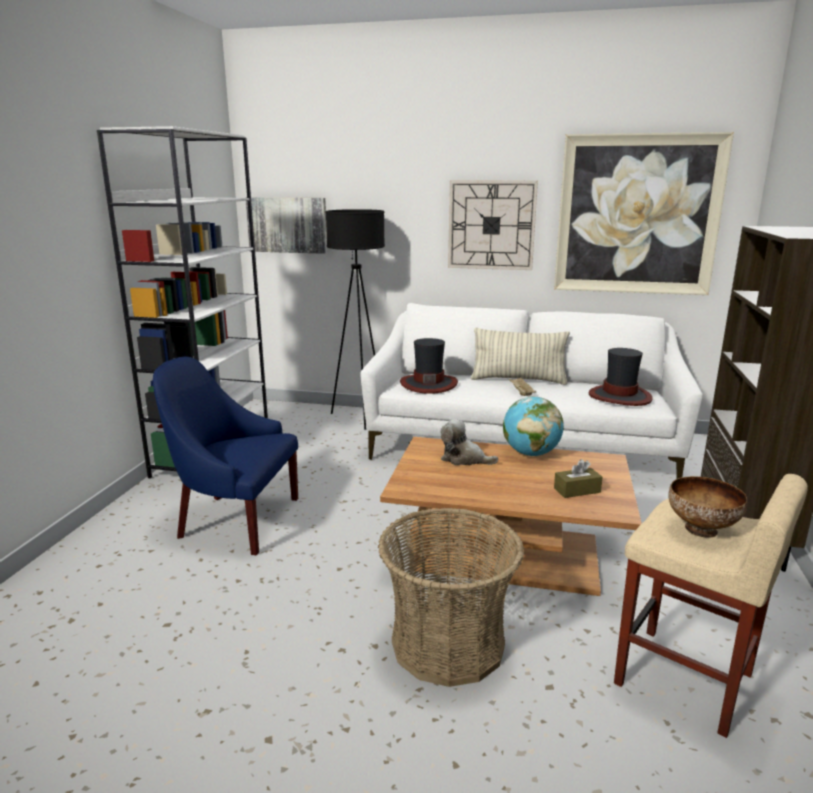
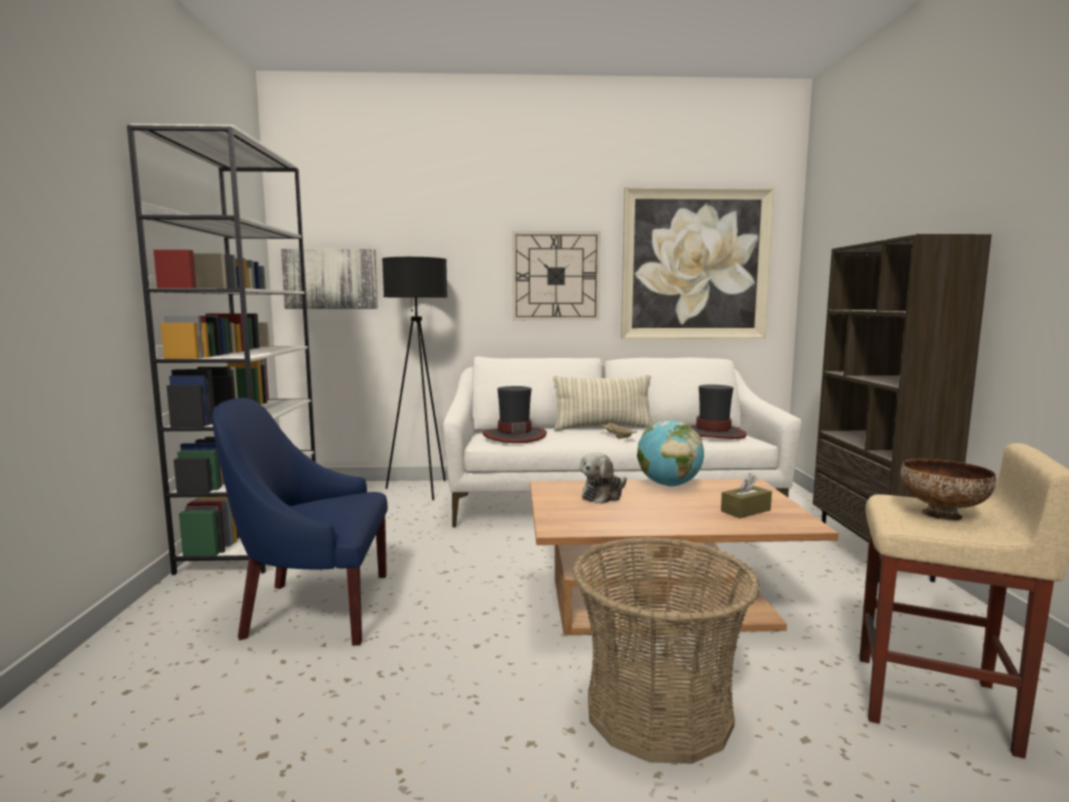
camera: 15 degrees left, 10 degrees down
(464, 459) = (603, 495): plush toy -> plush toy turned 60 degrees counterclockwise

